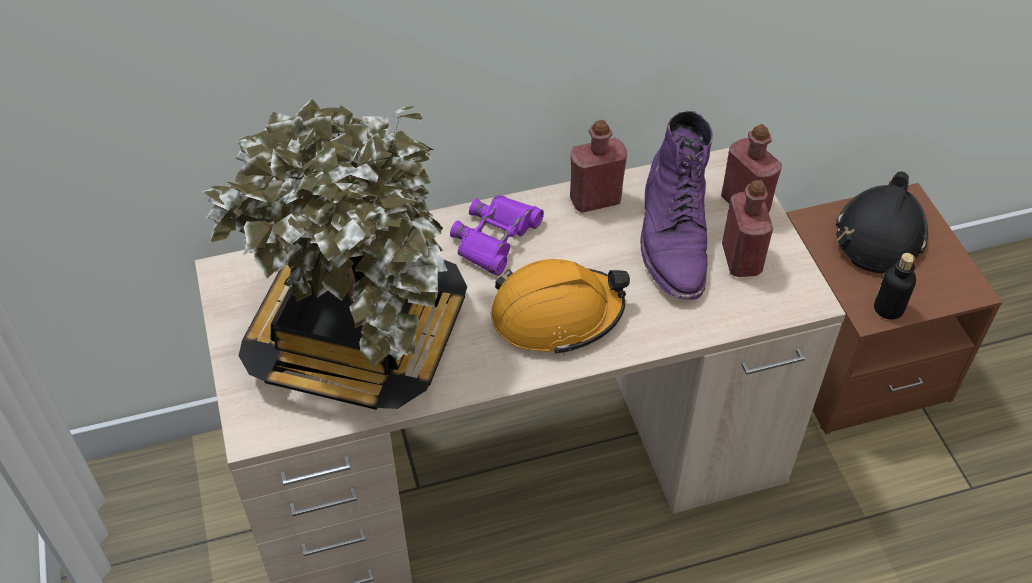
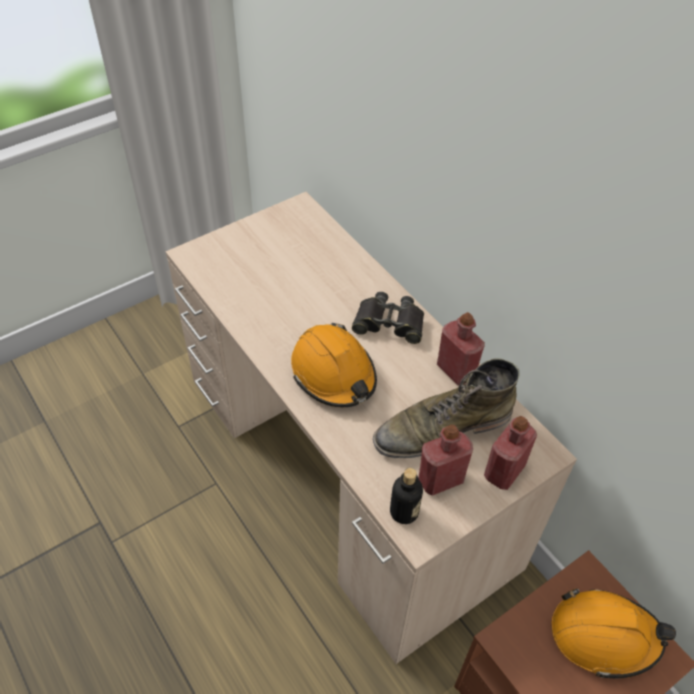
camera: 70 degrees right, 0 degrees up
(359, 337) = (274, 279): potted plant -> none
(495, 238) = (389, 323): purple binoculars -> black binoculars
(673, 238) = (441, 428): purple boot -> green boot
(879, 235) = (604, 636): black hard hat -> orange hard hat
(888, 309) = (517, 656): bottle -> bottle (404, 512)

